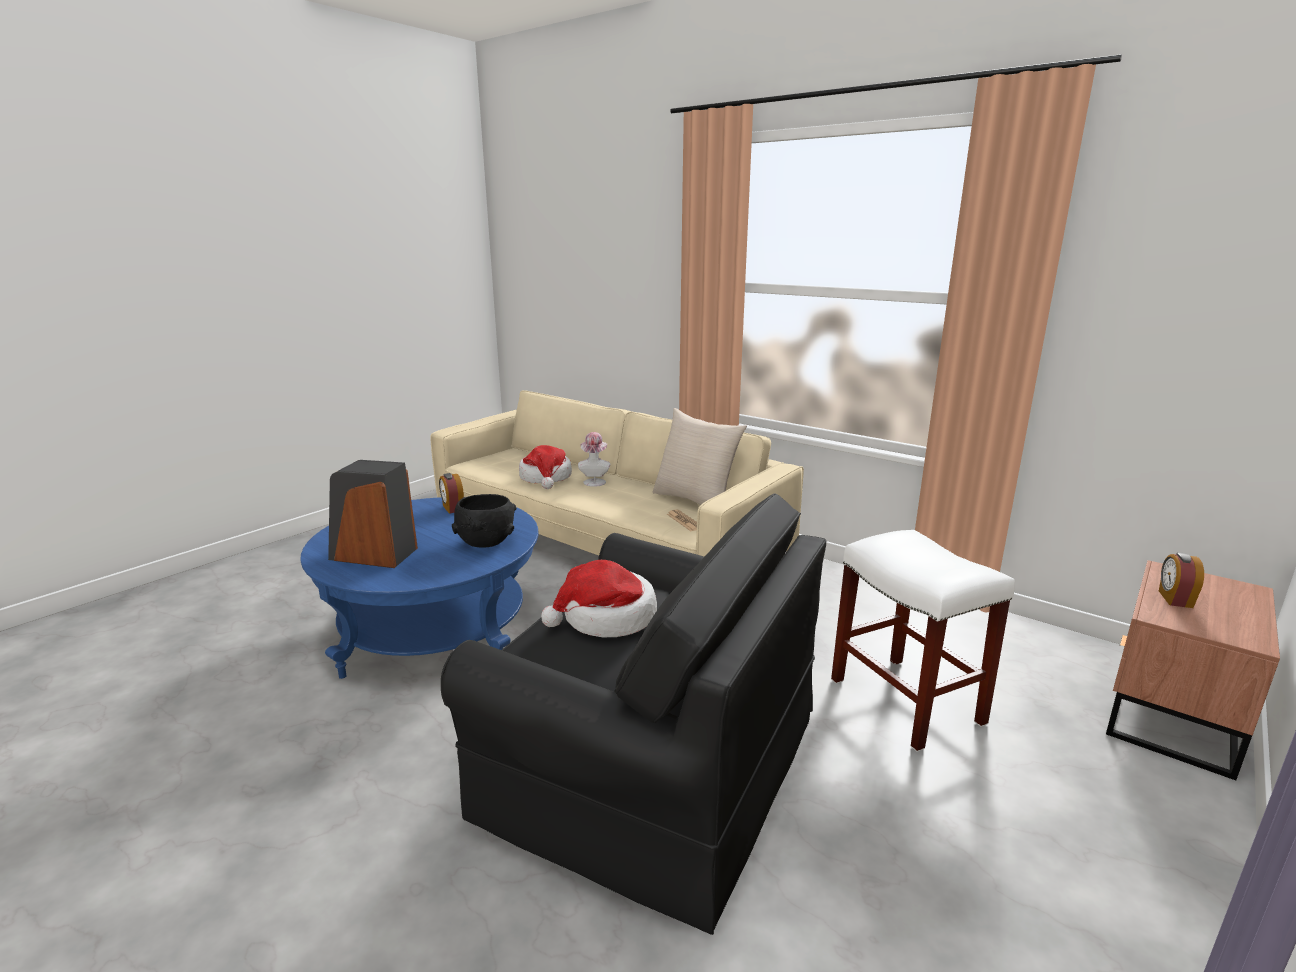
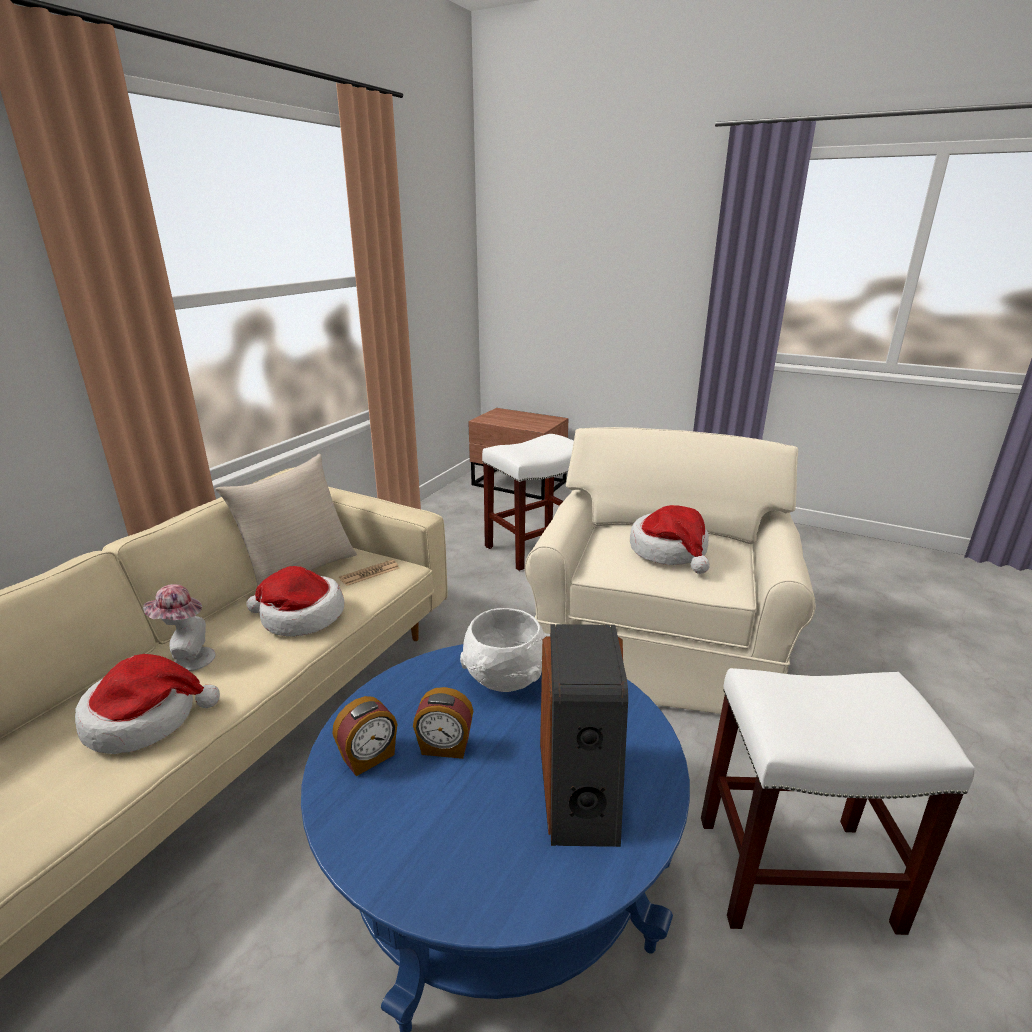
camera: 100 degrees left, 5 degrees up
(322, 762) = (793, 873): none -> white stool
(486, 543) = (506, 679): black bowl -> white bowl
(627, 502) = (300, 616): none -> hat
(652, 768) = (657, 642): black armchair -> beige armchair
(1174, 599) = (518, 423): alarm clock -> alarm clock (445, 747)

